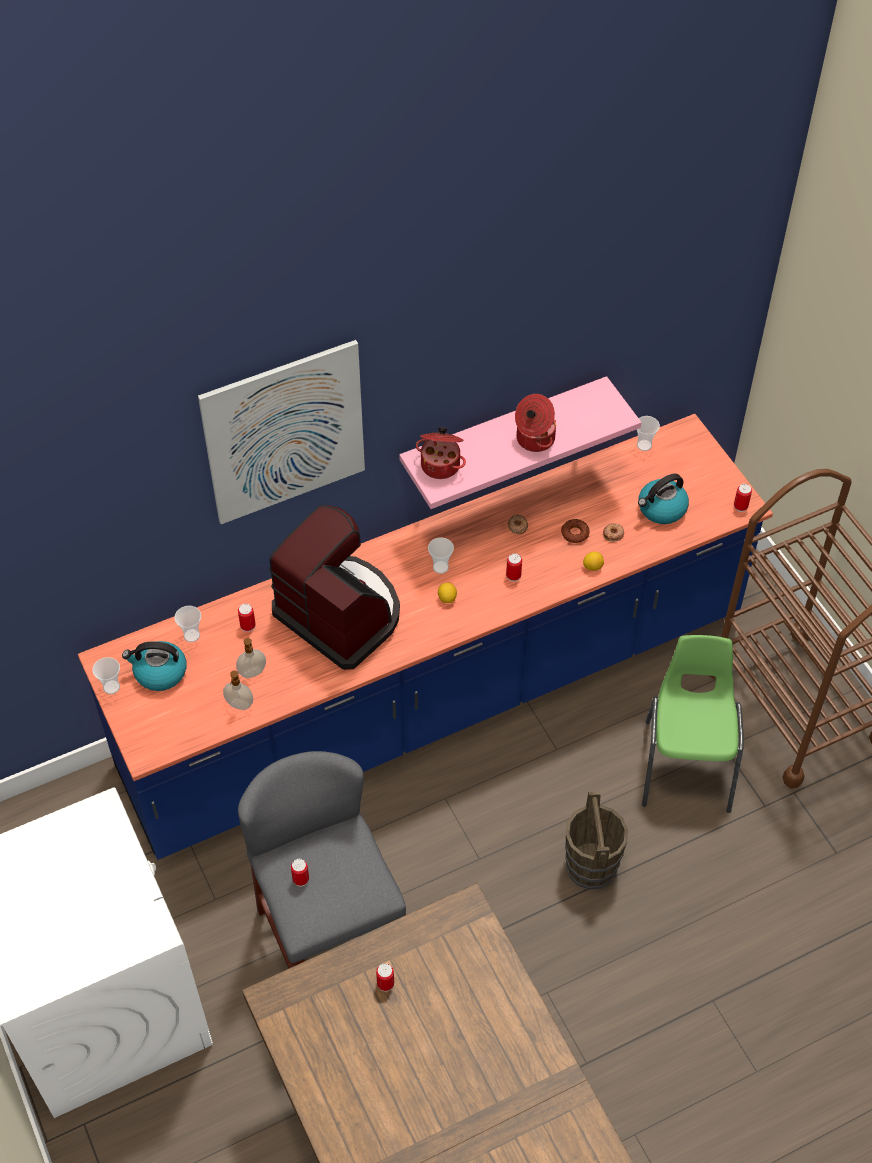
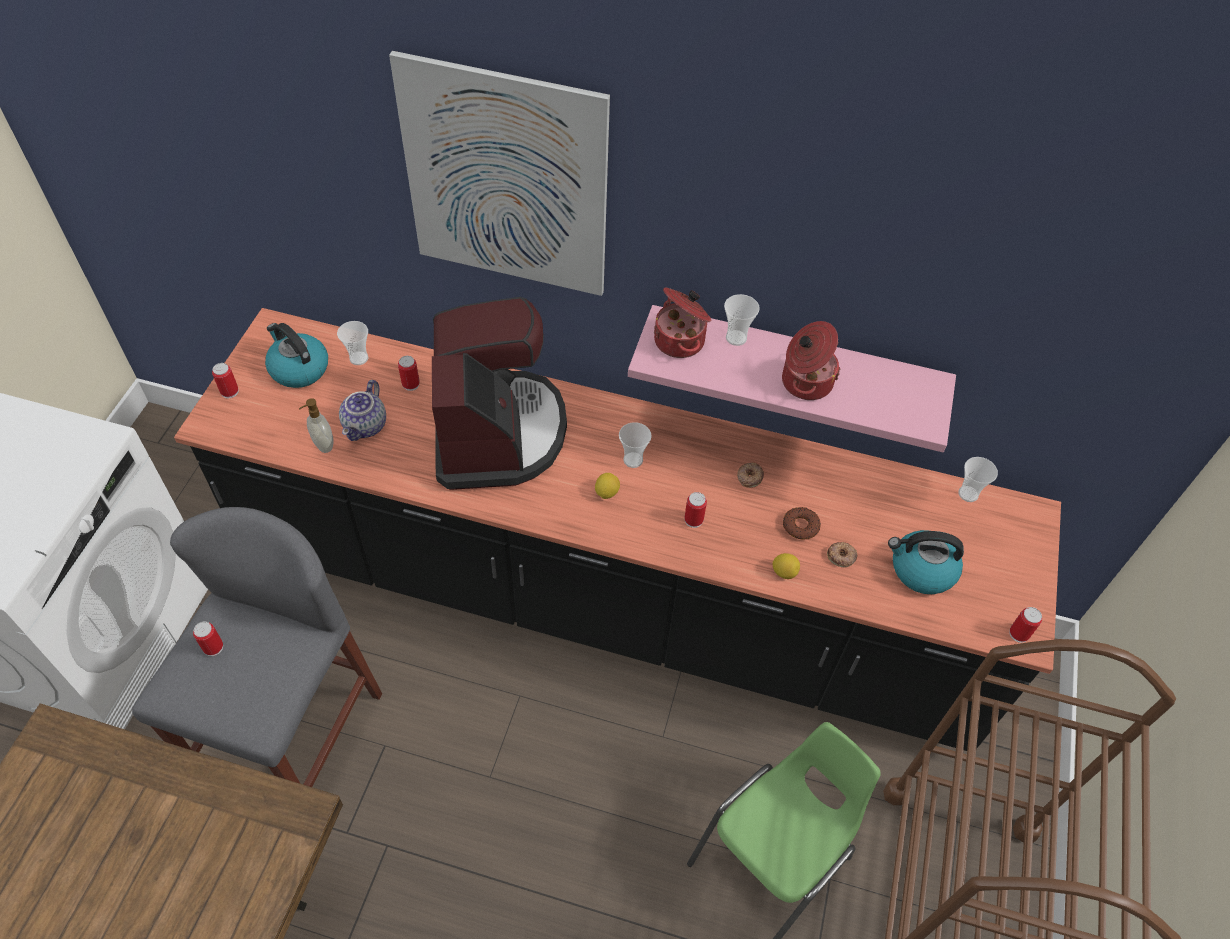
camera: 40 degrees right, 0 degrees up
(111, 687) = (251, 352): cup -> cup (736, 338)
(253, 673) = (366, 426): soap dispenser -> teapot
(385, 983) = (146, 817): can -> can (229, 392)
(436, 695) = (607, 598): blue counter -> black counter
(591, 866) = (579, 878): brown bucket -> none

